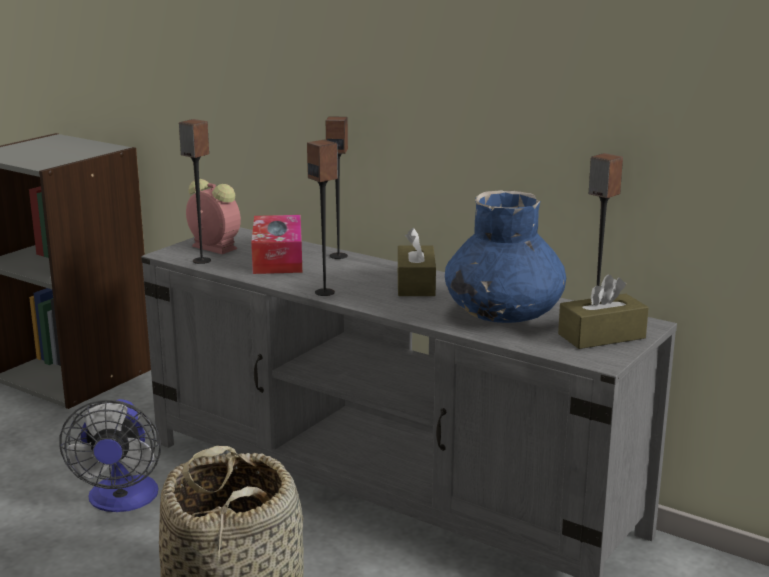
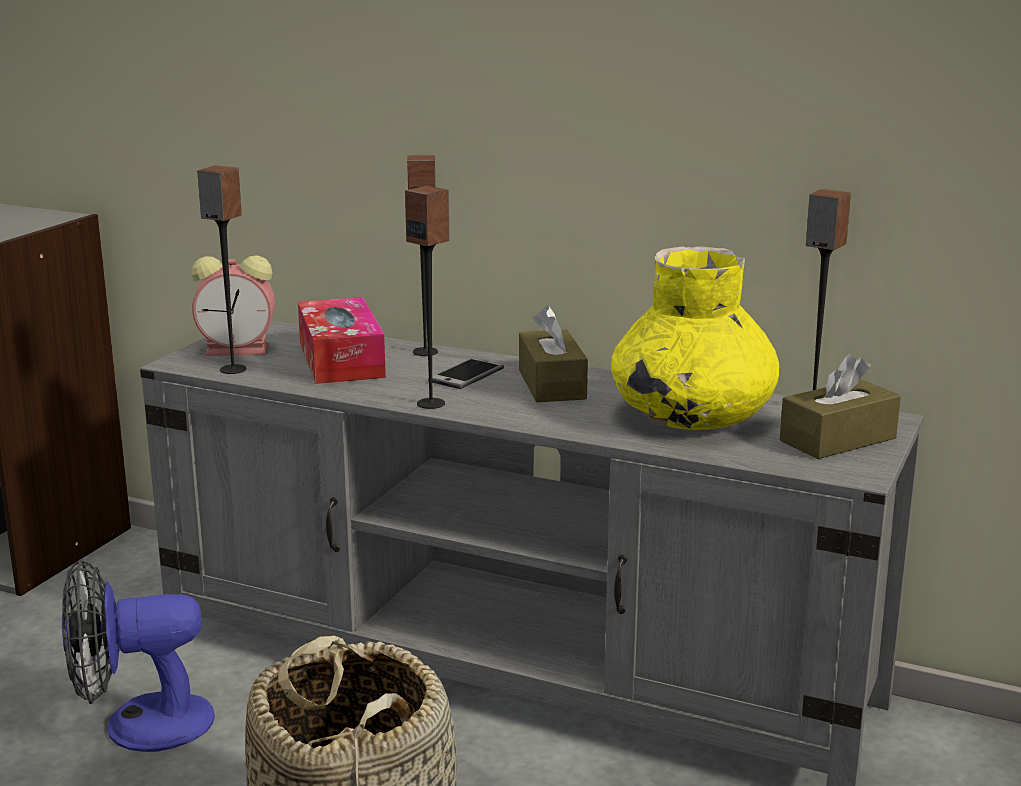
camera: 10 degrees left, 0 degrees up
(122, 500) = (139, 725): fan -> fan turned 90 degrees clockwise
(212, 247) = (240, 350): alarm clock -> alarm clock turned 150 degrees clockwise
(359, 274) = (466, 375): none -> phone
(503, 313) = (691, 417): blue vase -> yellow vase

